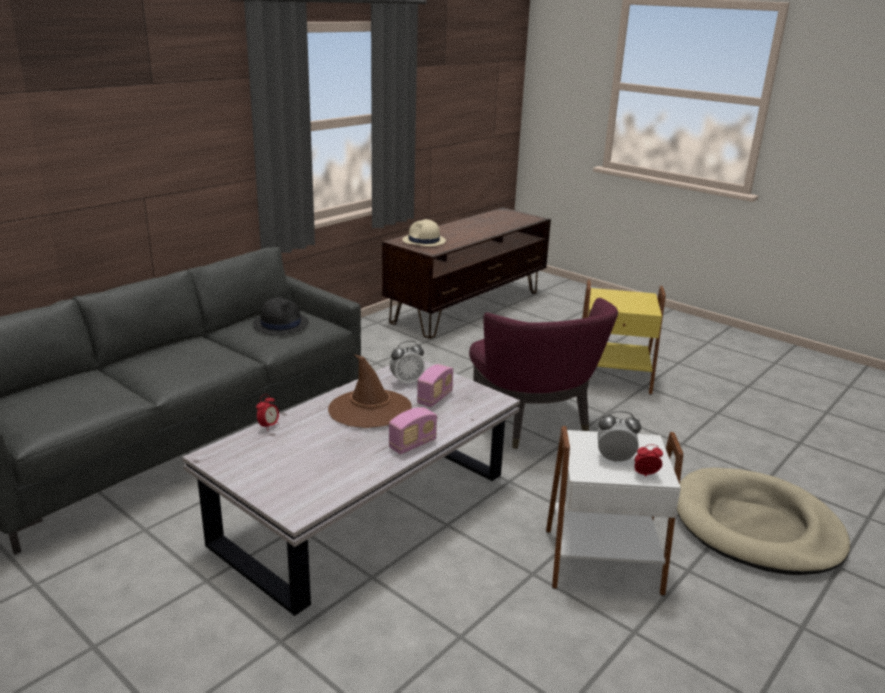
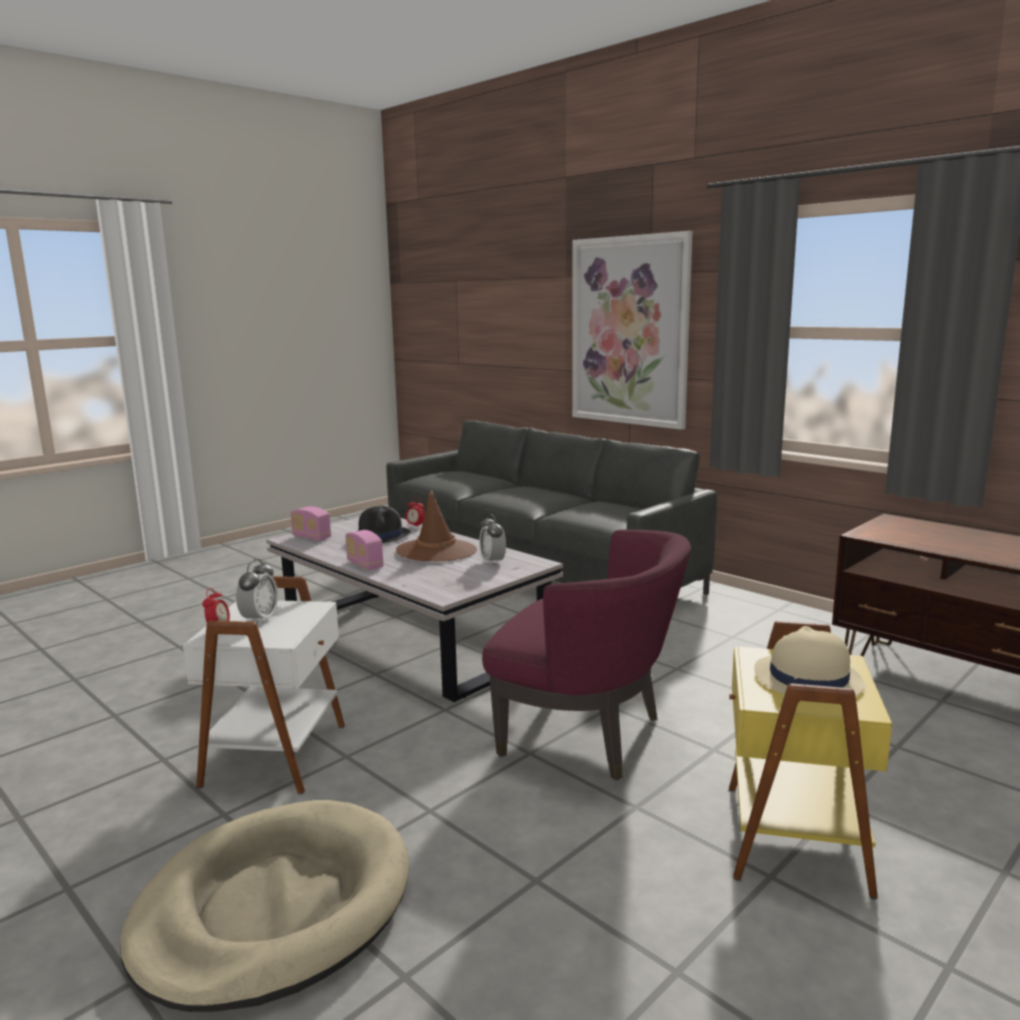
camera: 95 degrees right, 10 degrees down
(139, 150) = (629, 331): none -> picture
(280, 324) = (609, 511): black hat -> black hat (381, 536)
(424, 241) = (915, 530): beige hat -> beige hat (807, 678)
(435, 398) = (453, 572): radio -> radio (311, 537)
(534, 423) = (588, 736): purple armchair -> purple armchair turned 135 degrees counterclockwise

